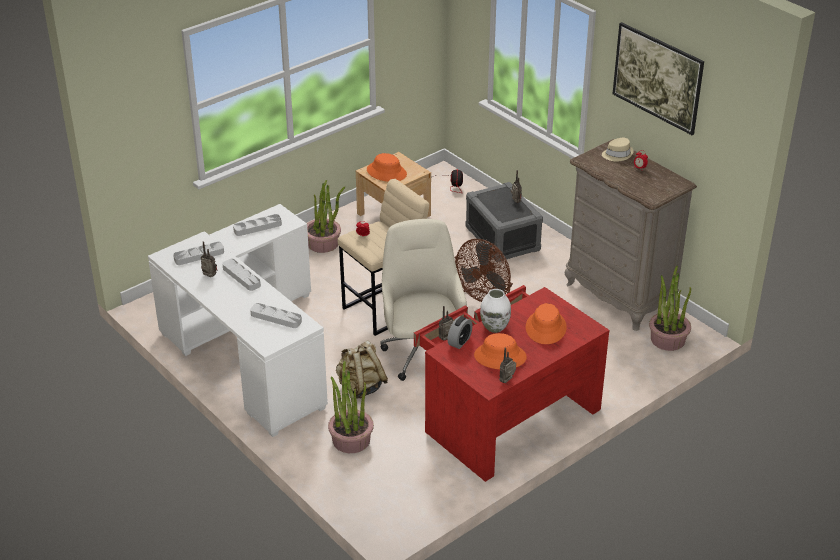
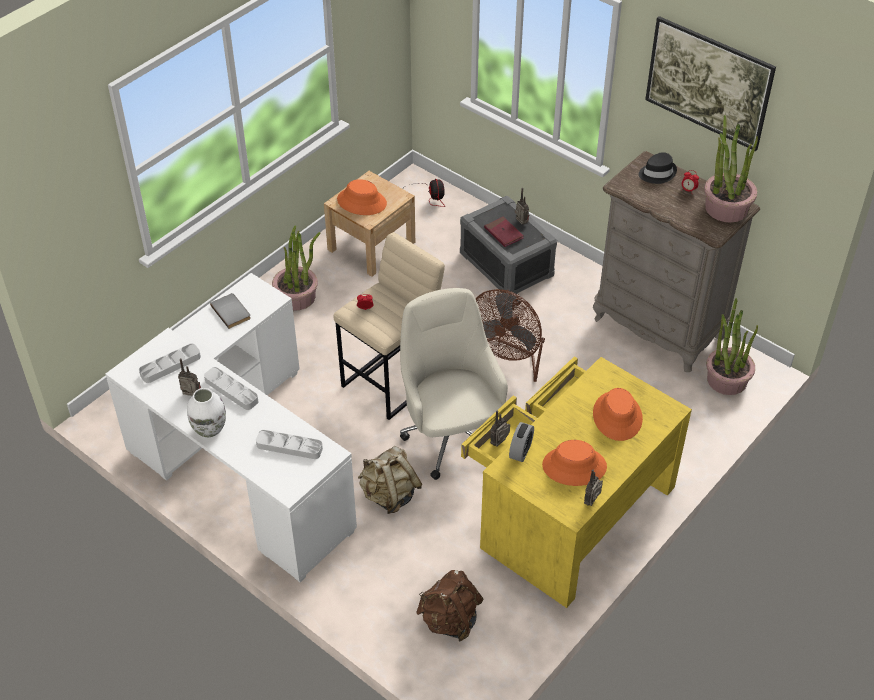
camera: 10 degrees left, 10 degrees up
(257, 227) = (232, 311): grey tray -> grey book
(351, 439) = (395, 572): potted plant -> potted plant (726, 207)
(386, 478) = (450, 620): none -> brown backpack
(494, 327) = (556, 424): white vase -> white vase (209, 429)
(499, 207) = (503, 233): none -> red book
(505, 416) = (568, 512): red desk -> yellow desk
(617, 154) = (657, 173): beige hat -> black hat

